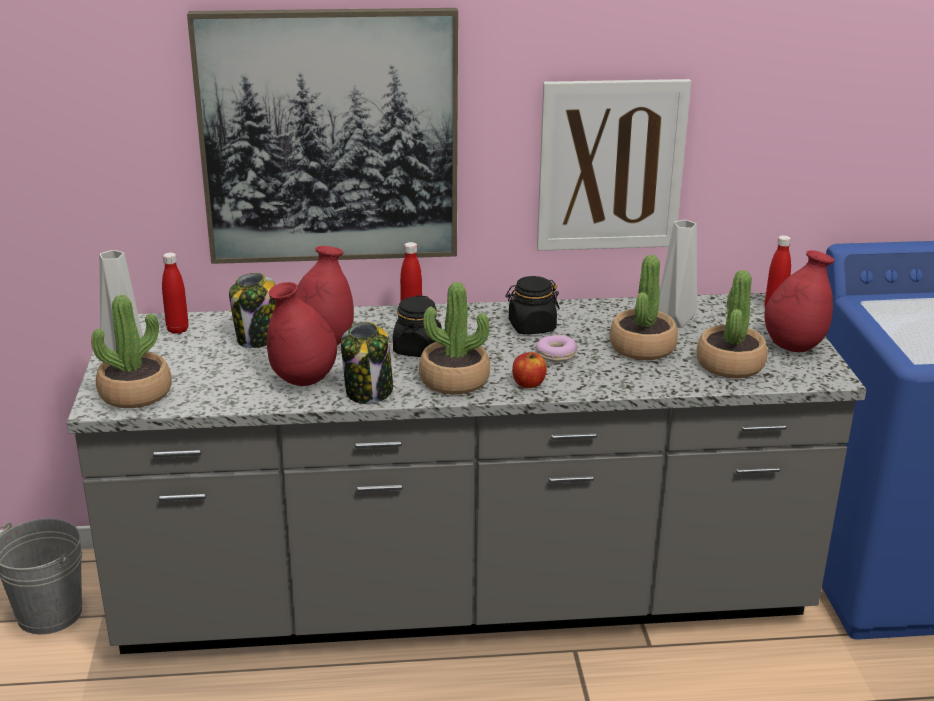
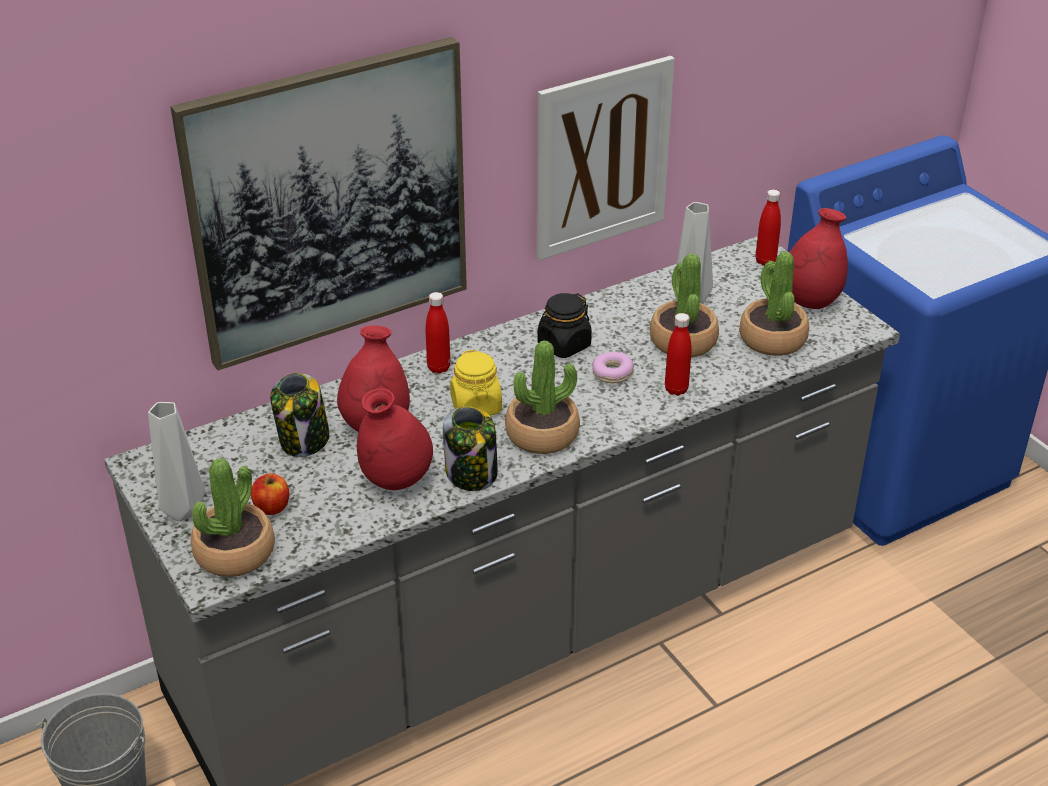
camera: 25 degrees left, 10 degrees up
(177, 330) = (205, 455): red bottle -> red bottle (676, 389)
(417, 349) = (476, 406): black jar -> yellow jar
(528, 383) = (613, 417): apple -> apple (272, 507)

